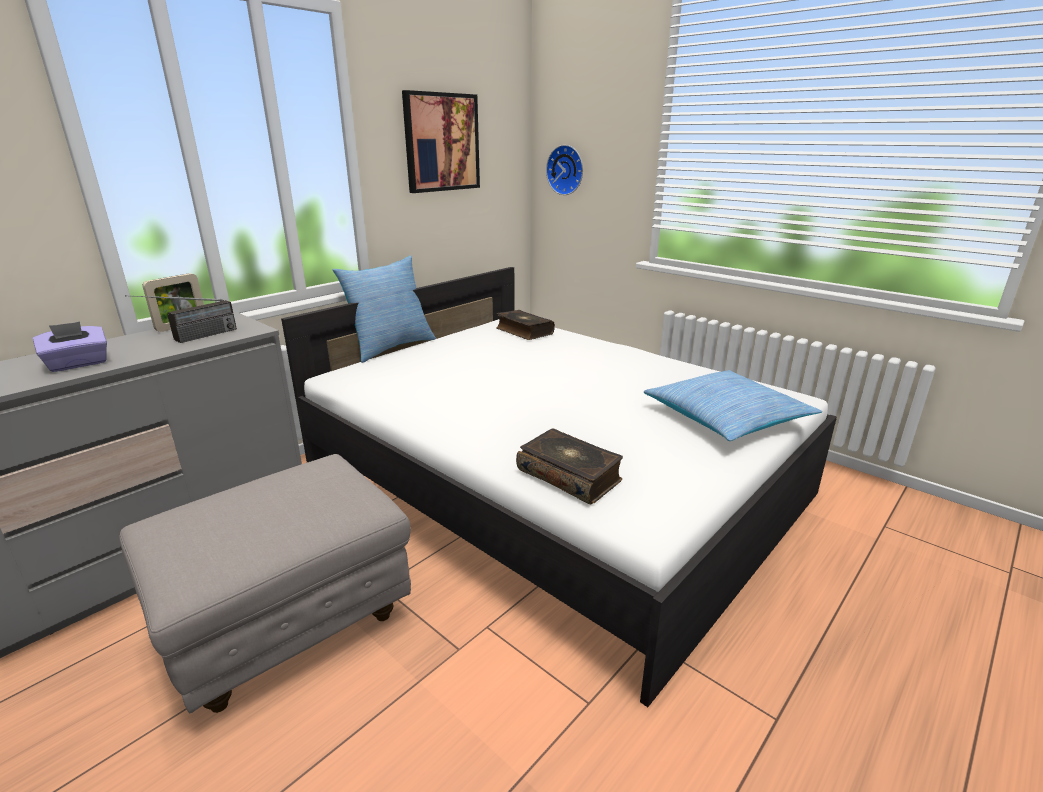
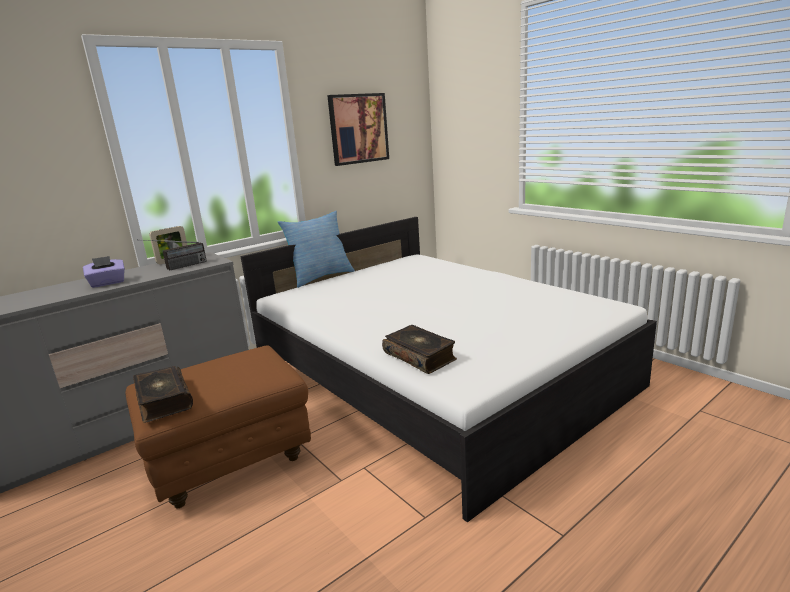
camera: 10 degrees right, 5 degrees down
(289, 626) = (231, 461): grey ottoman -> brown ottoman
(523, 331) = (421, 264): book -> book (163, 401)
(566, 170) = (456, 142): wall clock -> none
(726, 417) = (555, 320): pillow -> none

